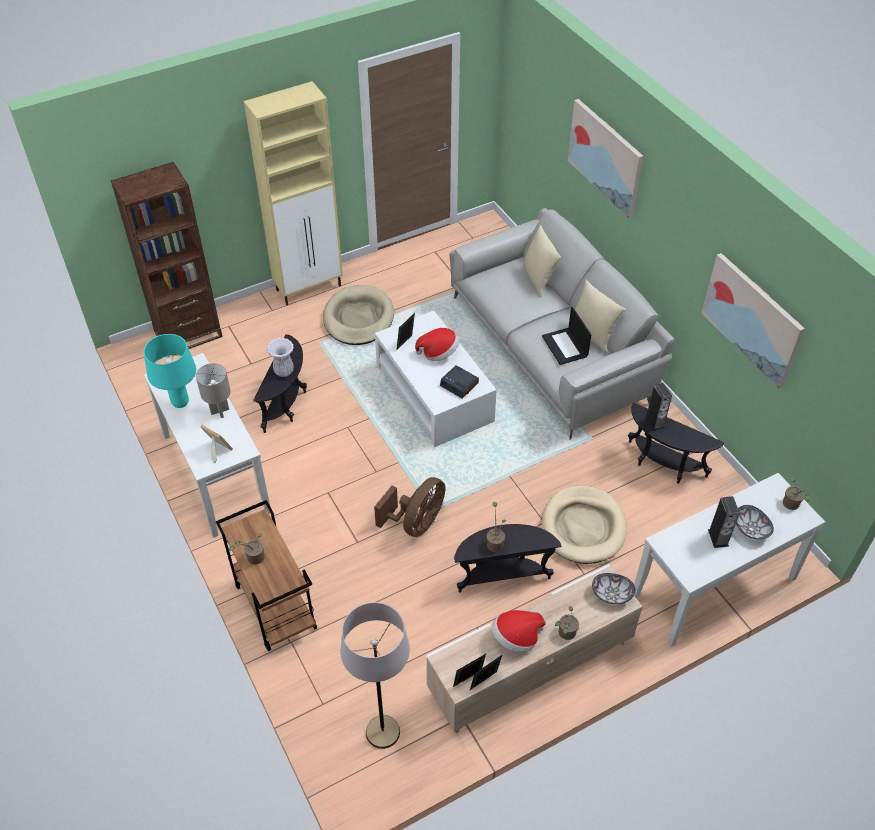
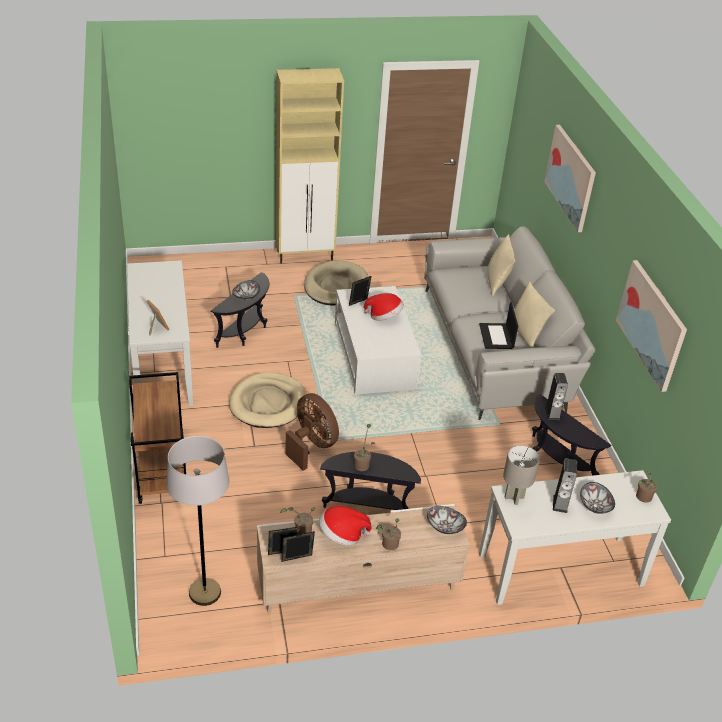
camera: 15 degrees right, 10 degrees down
(180, 402) = (145, 289): turquoise table lamp -> none
(188, 334) = (190, 264): brown bookcase -> none
(220, 411) = (173, 302): grey table lamp -> grey table lamp (514, 498)
(253, 558) = (146, 411): potted plant -> potted plant (300, 530)
(283, 371) = (246, 297): white vase -> bowl
(416, 523) = (312, 446): brown fan -> brown fan turned 90 degrees counterclockwise
(459, 384) = (390, 343): alarm clock -> none
(583, 527) = (459, 489): beige dog bed -> beige dog bed (268, 403)

